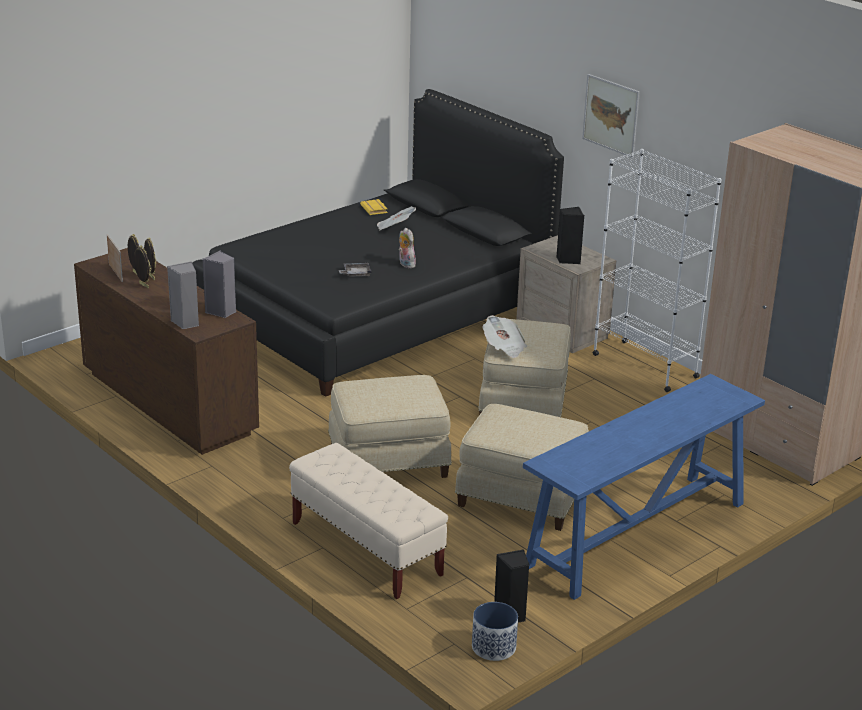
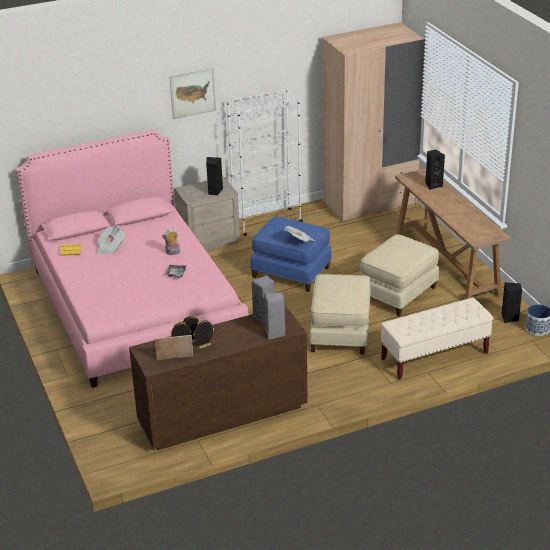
camera: 70 degrees left, 5 degrees up
(376, 312) = (135, 306): black bed -> pink bed
(524, 403) = (291, 271): beige ottoman -> blue ottoman
(636, 535) = (446, 265): blue console table -> brown console table
(704, 409) = (433, 185): none -> black speaker

